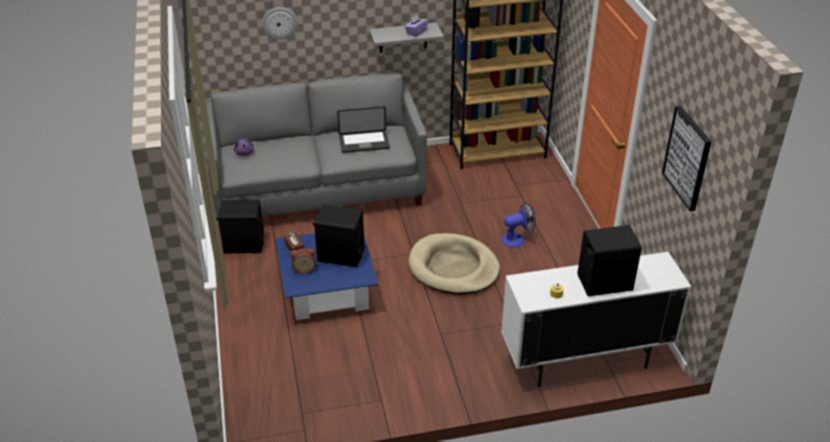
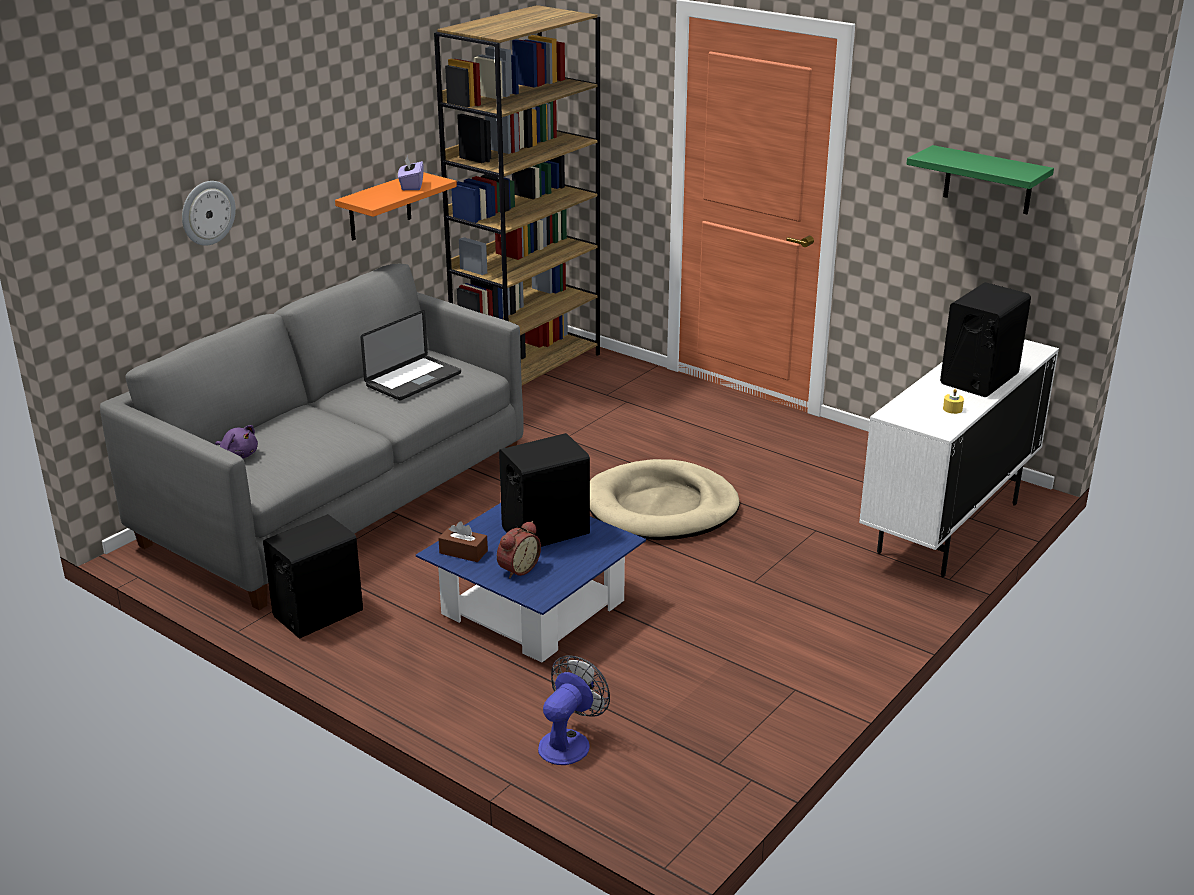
camera: 40 degrees left, 10 degrees down
(403, 37) = (379, 207): grey shelf -> orange shelf
(517, 239) = (692, 446): fan -> fan (569, 741)
(687, 158) = (988, 180): picture -> green shelf

